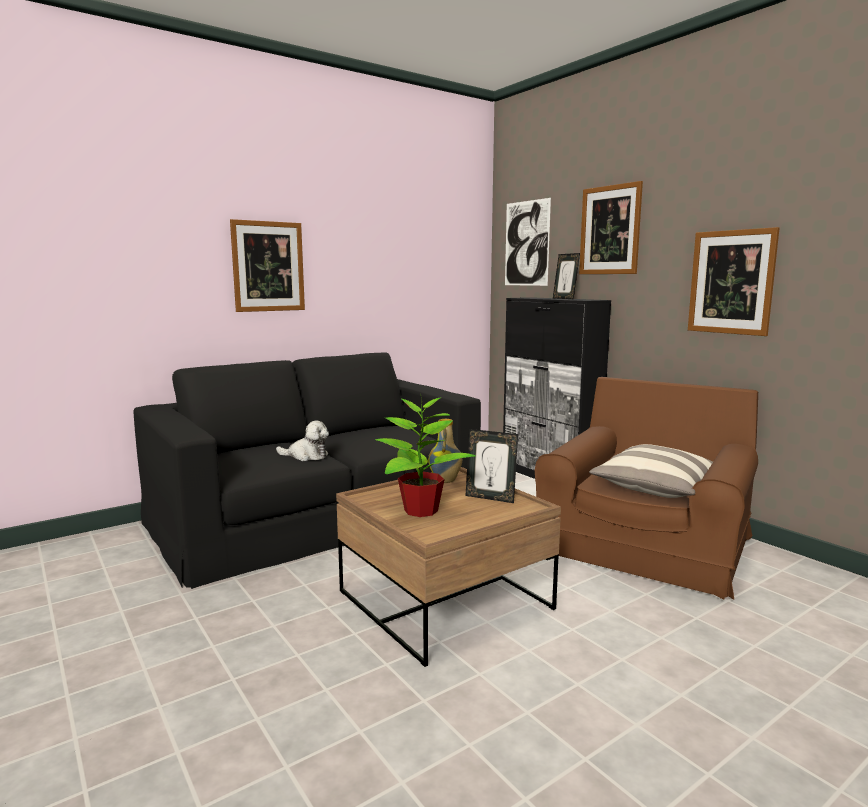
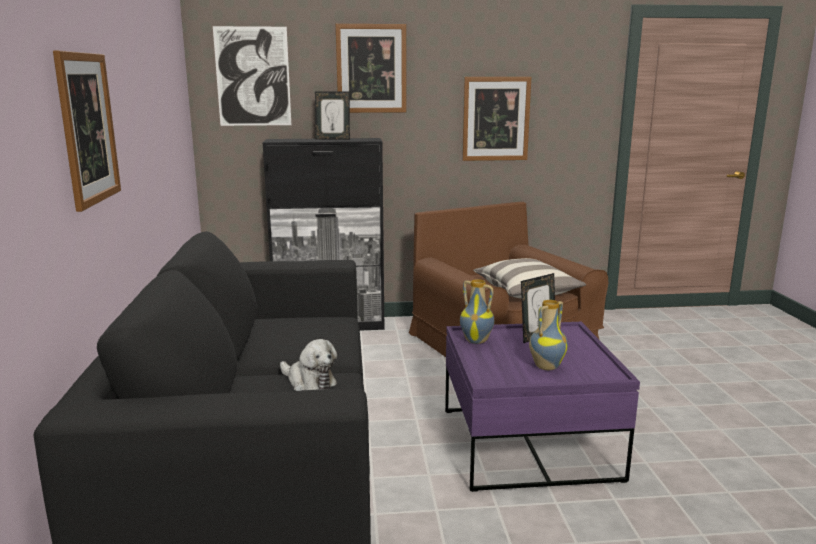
camera: 60 degrees left, 5 degrees up
(306, 456) = (309, 382): plush toy -> plush toy turned 90 degrees clockwise
(420, 510) = (546, 366): potted plant -> vase
(444, 600) = (527, 444): brown coffee table -> purple coffee table

